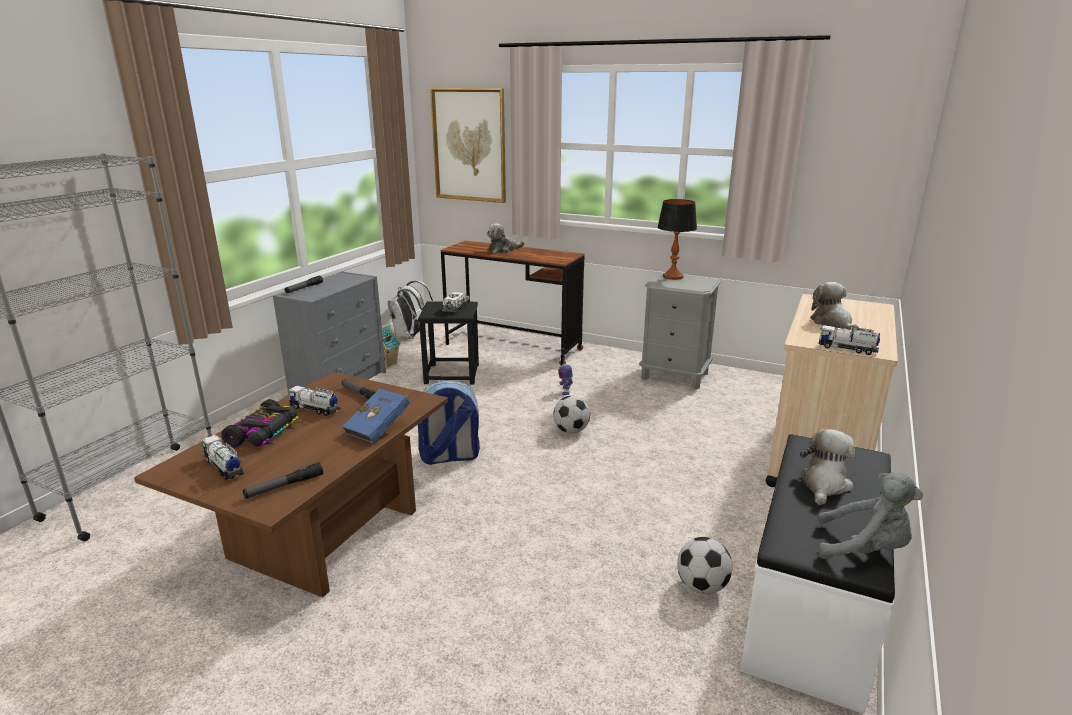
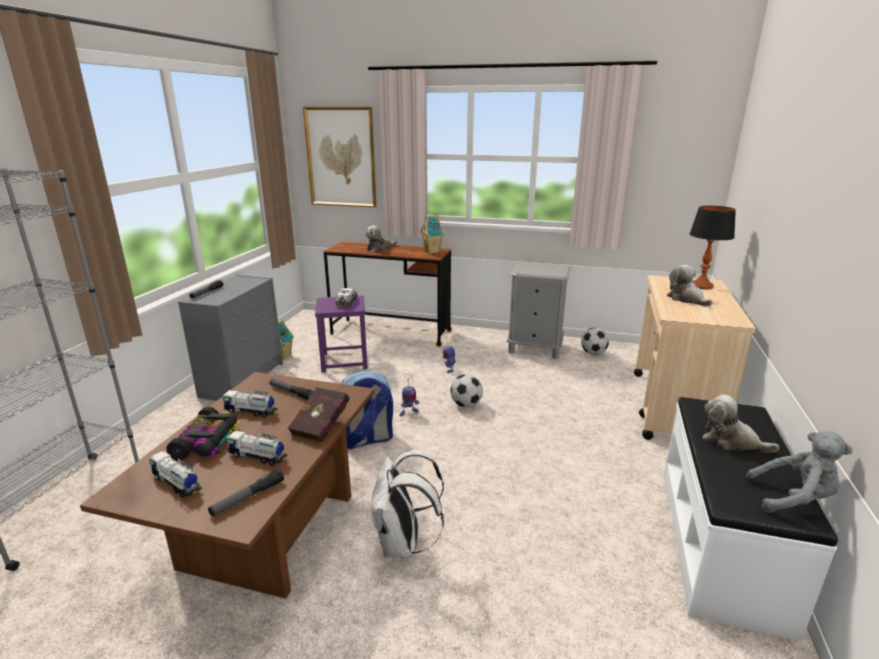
camera: 10 degrees left, 0 degrees up
(381, 429) = (323, 426): blue book -> red book
(410, 336) = (295, 329): white backpack -> white backpack (403, 544)
(451, 374) = (344, 361): black stool -> purple stool
(504, 433) = (408, 413): none -> toy robot
(561, 255) = (432, 251): none -> toy house
(672, 277) = (530, 265): table lamp -> table lamp (701, 286)
(701, 587) = (626, 539): football -> football (593, 353)
(824, 484) = (731, 441): plush toy -> plush toy turned 75 degrees counterclockwise
(847, 349) = (711, 320): toy truck -> toy truck (258, 456)

